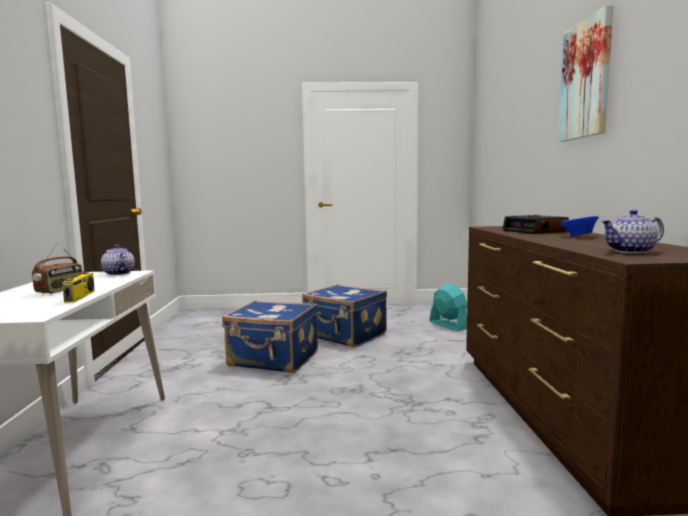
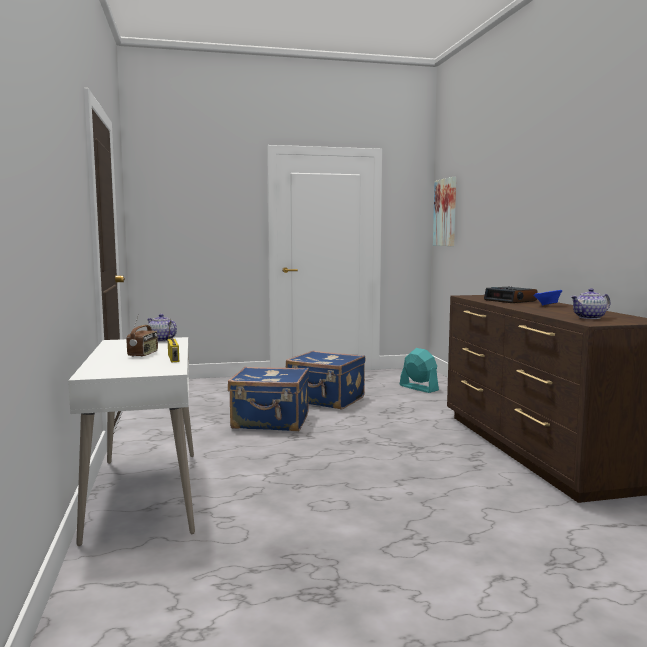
camera: 10 degrees left, 0 degrees up
(586, 80) = (548, 176): picture -> picture (445, 212)

